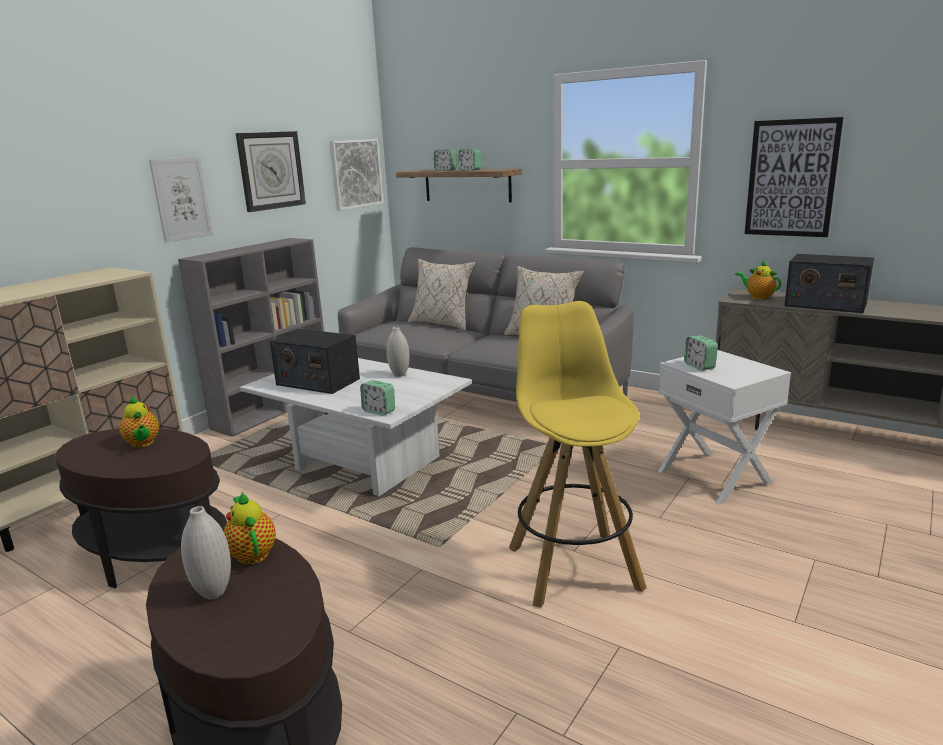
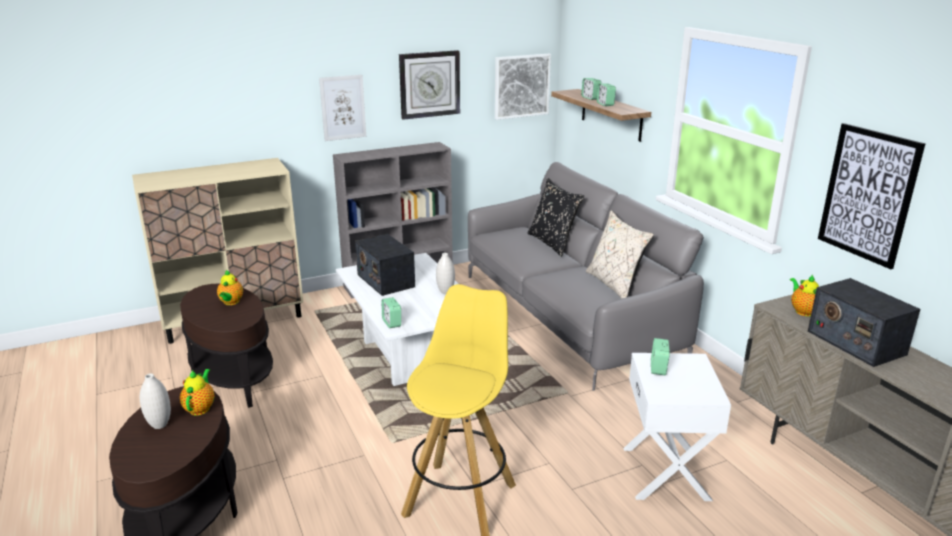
camera: 30 degrees right, 5 degrees up
(442, 324) = (553, 243): beige pillow -> black pillow

